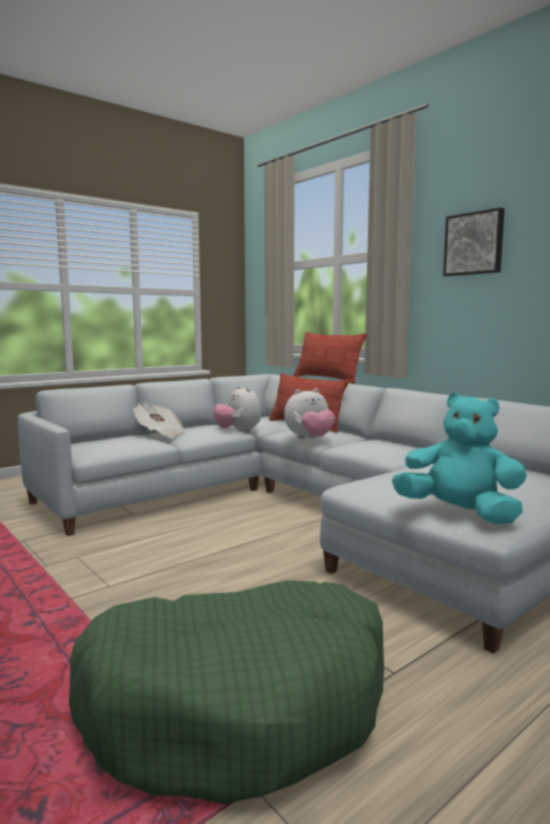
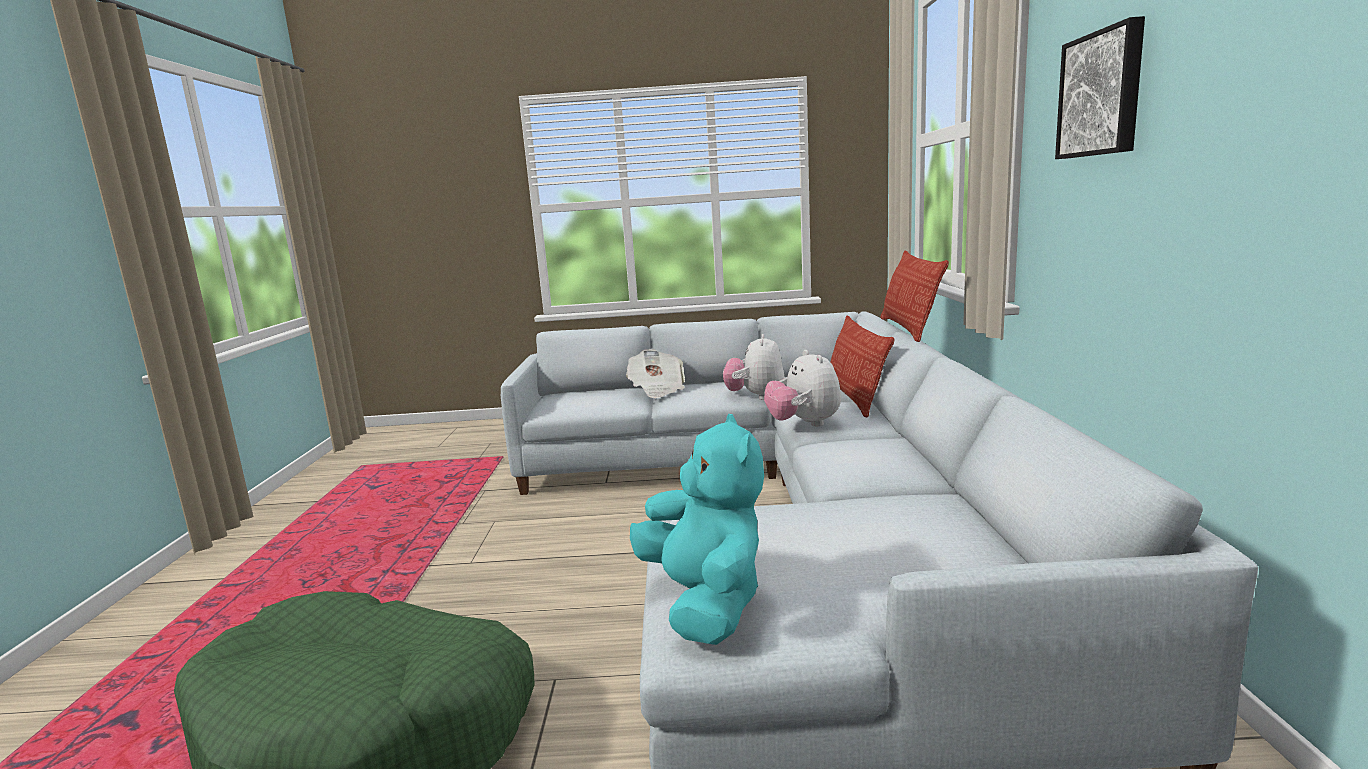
camera: 40 degrees right, 5 degrees up
(309, 439) = (804, 424): plush toy -> plush toy turned 60 degrees clockwise

